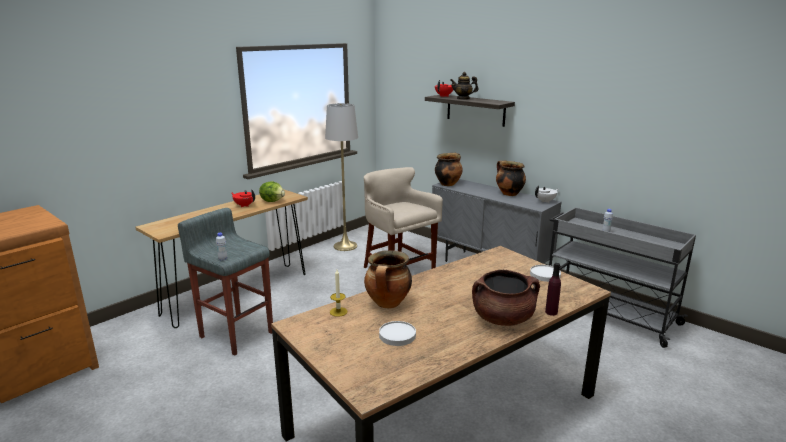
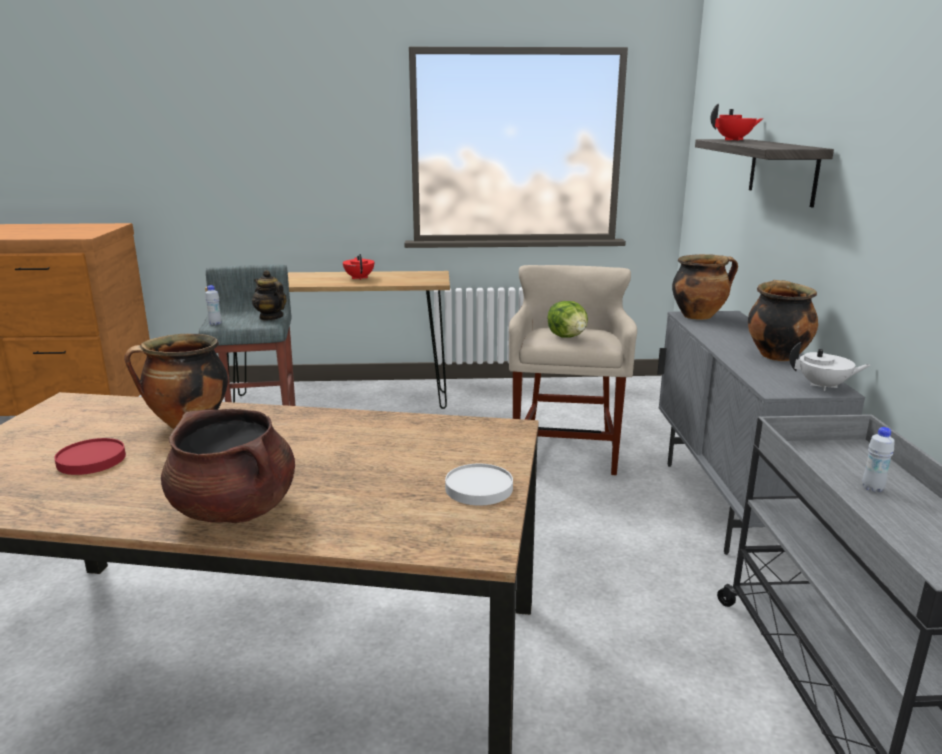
camera: 45 degrees right, 0 degrees up
(272, 201) = (399, 280): lettuce -> lettuce (567, 336)
(338, 312) = (128, 408): candle -> none
(345, 246) = (557, 393): grey floor lamp -> none
(397, 335) = (91, 460): white plate -> red plate
(463, 98) = (748, 142): teapot -> teapot (271, 317)
(551, 312) = (318, 541): purple bottle -> none

